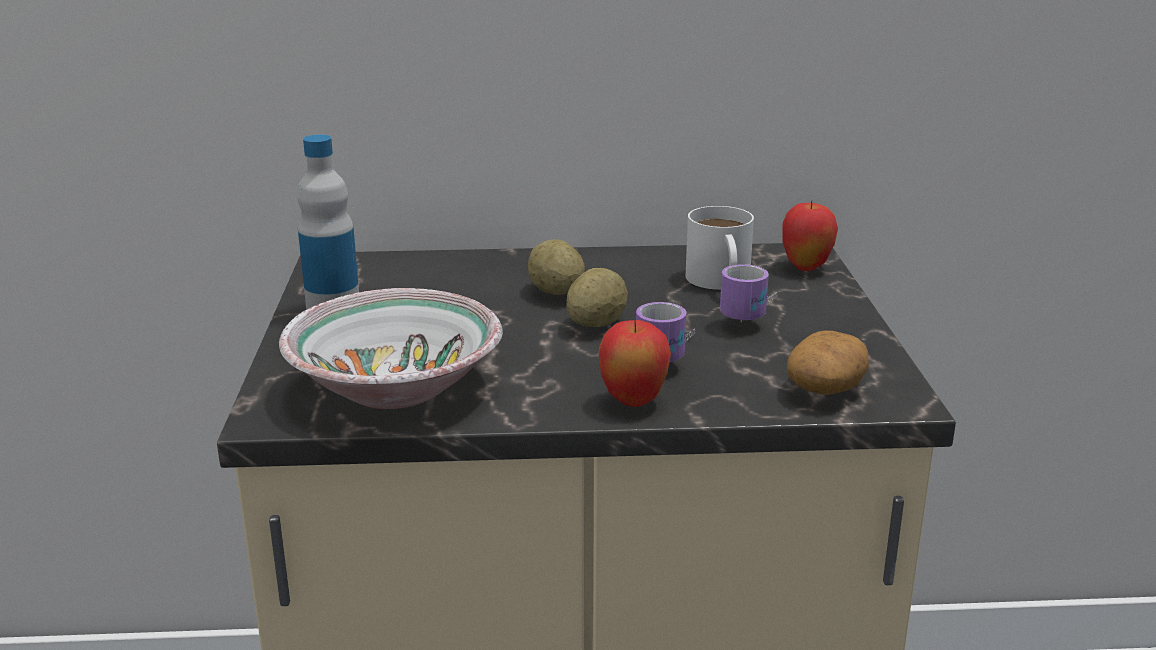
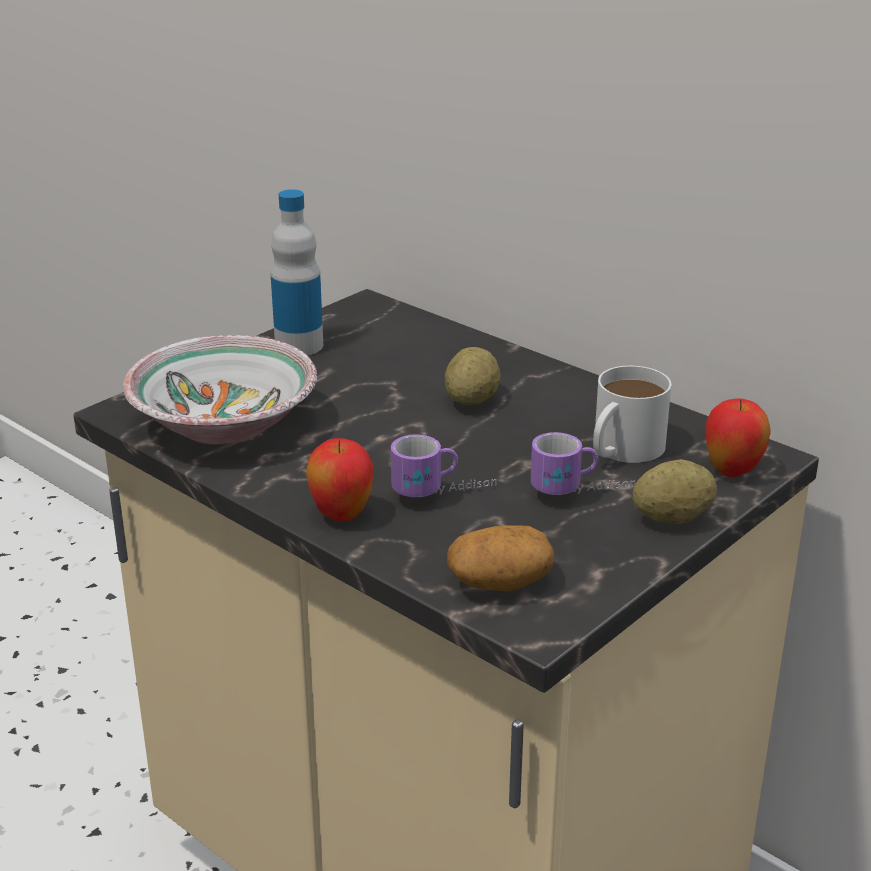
camera: 45 degrees right, 5 degrees up
(596, 324) = (445, 441): potato -> potato (672, 518)

